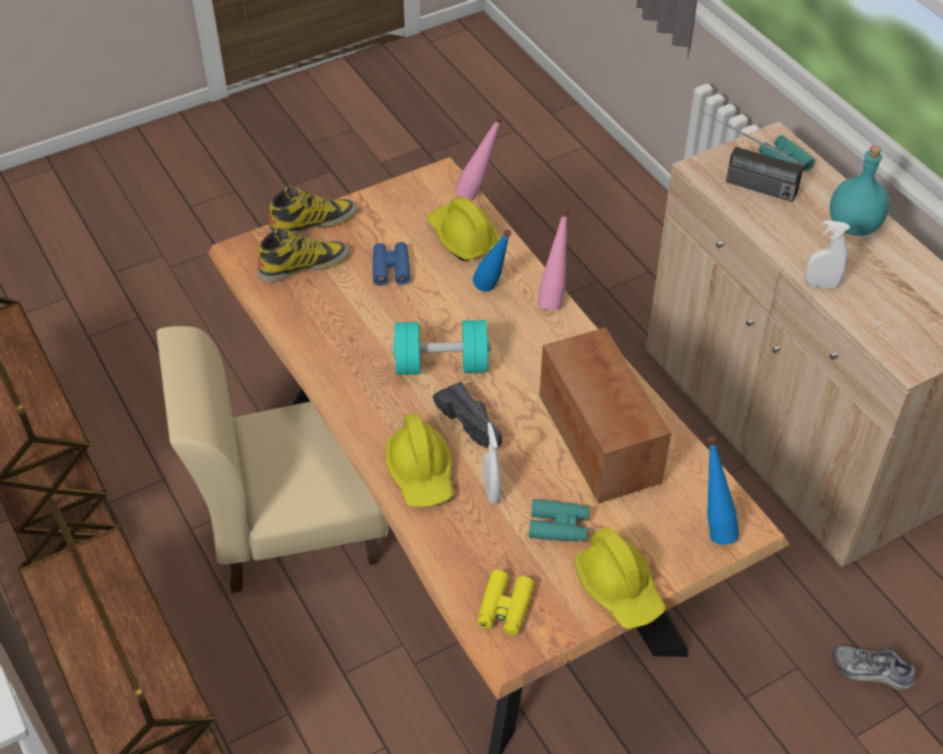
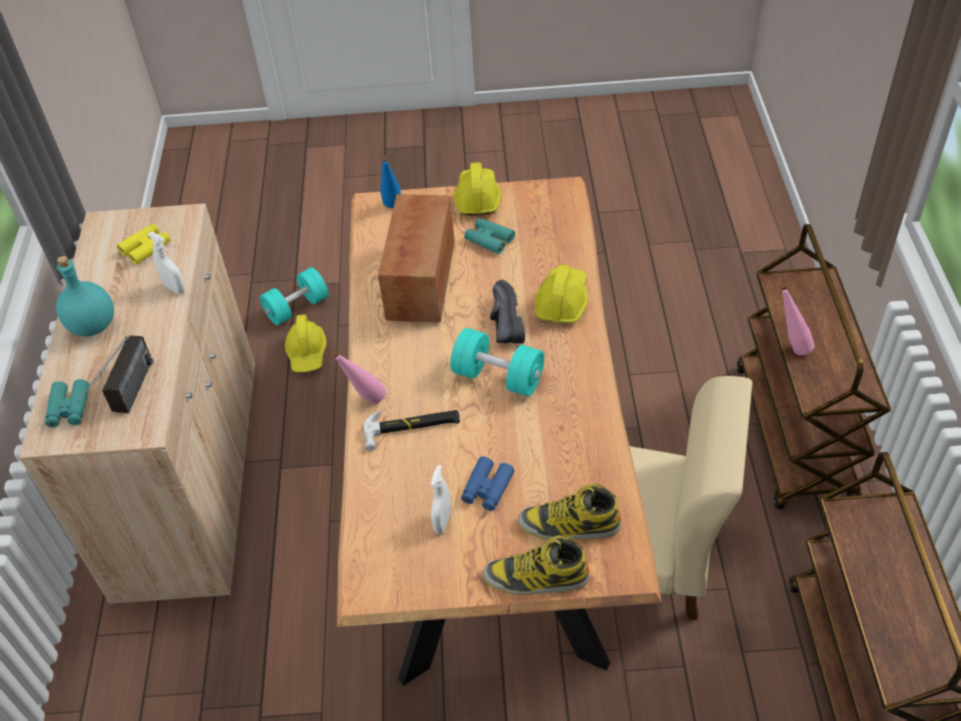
camera: 150 degrees left, 0 degrees up
(463, 238) = (399, 497): yellow hard hat -> yellow hard hat (307, 352)
(478, 193) = (347, 547): pink bottle -> pink bottle (790, 348)
(491, 491) = (519, 273): white spray bottle -> white spray bottle (442, 521)
(492, 292) = (412, 428): blue bottle -> hammer
(505, 607) = (554, 209): yellow binoculars -> yellow binoculars (146, 248)
(742, 182) = (128, 400): radio -> radio turned 45 degrees clockwise
(871, 671) = (297, 308): shoe -> turquoise dumbbell

